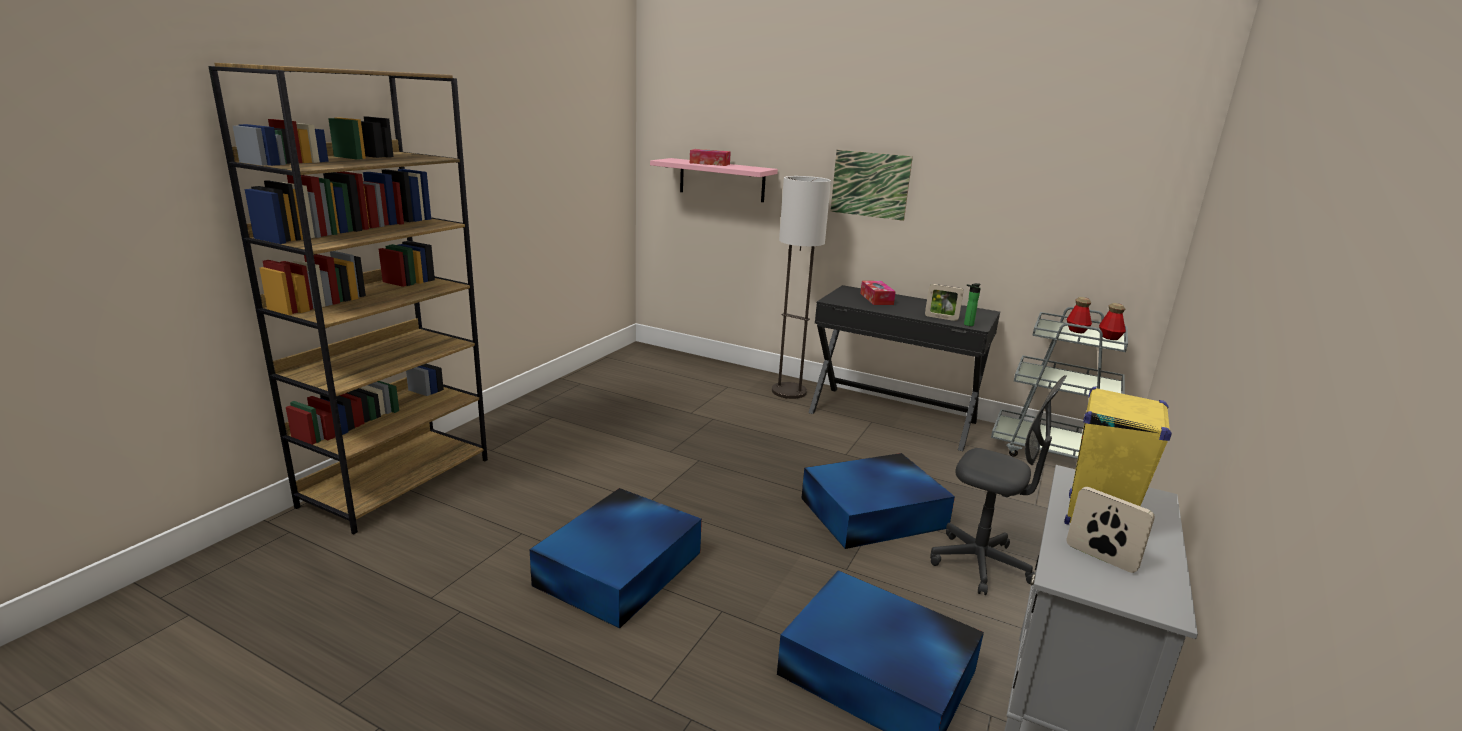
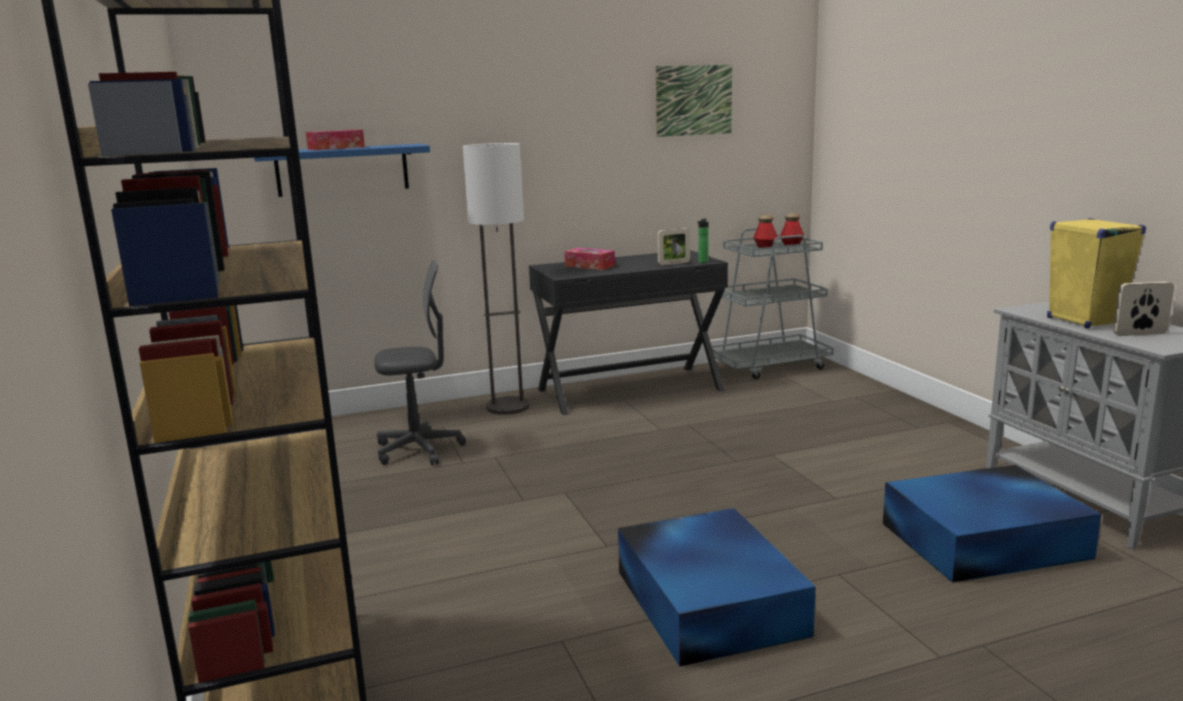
camera: 45 degrees left, 5 degrees down
(721, 180) = (342, 170): pink shelf -> blue shelf
(870, 184) = (537, 145): picture -> picture (693, 100)
(875, 513) = (768, 455): blue storage box -> none
(980, 564) = (885, 449): grey office chair -> grey office chair (419, 450)

